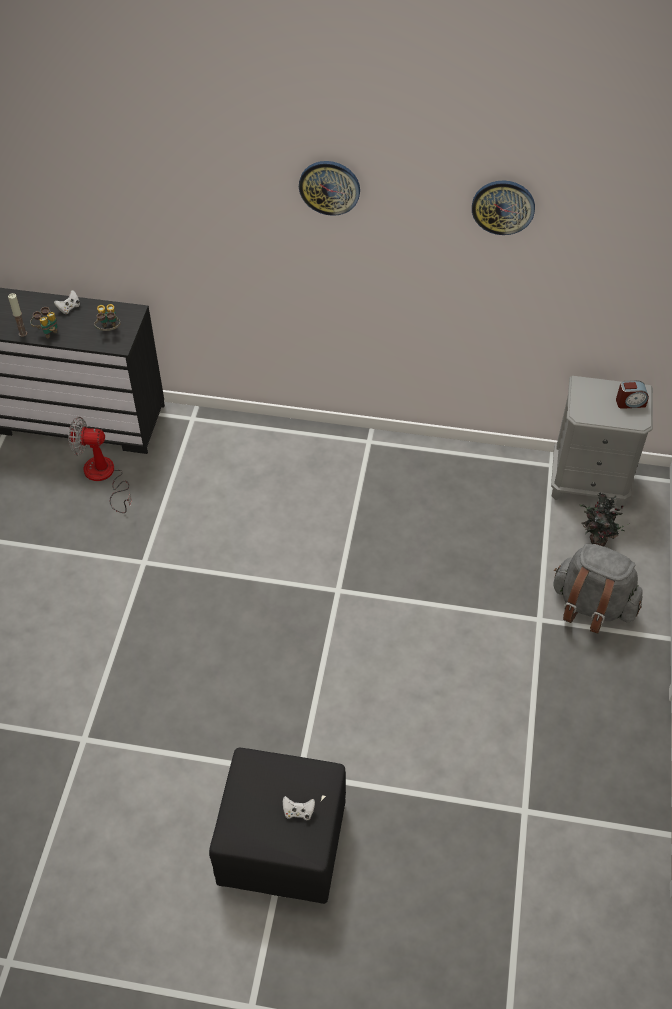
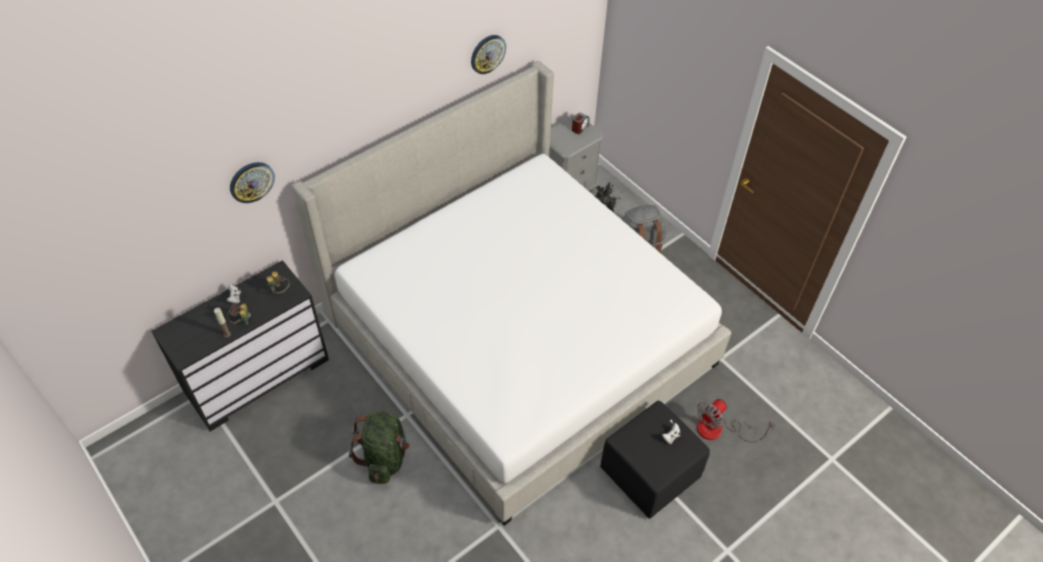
camera: 50 degrees left, 0 degrees up
(78, 581) = (384, 457): none -> green backpack
(104, 477) = (321, 393): fan -> fan (719, 430)
(329, 187) = (388, 101): wall clock -> wall clock (251, 181)
(336, 587) = (519, 338): none -> bed

